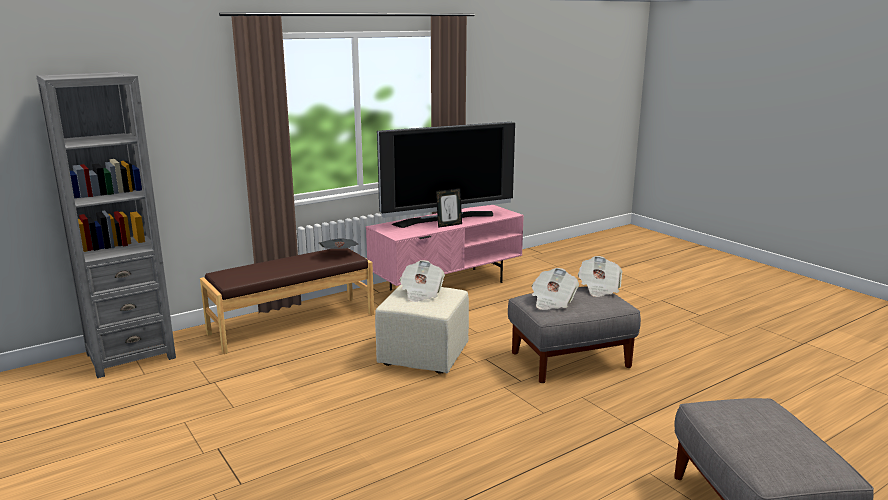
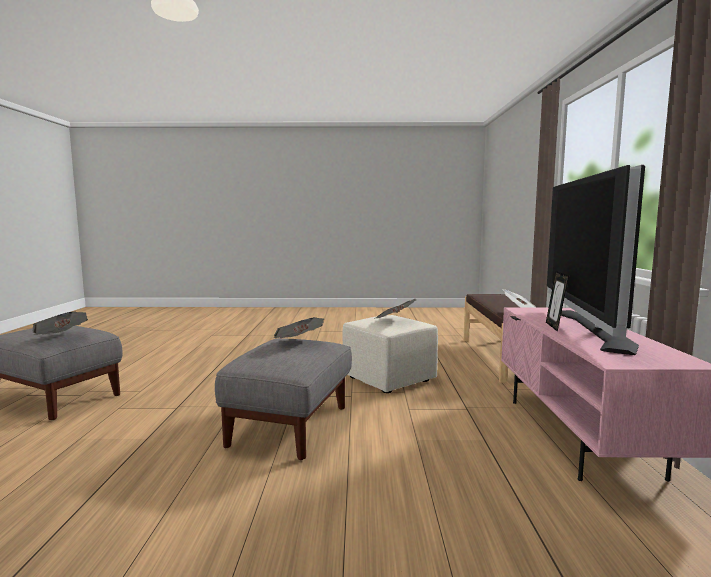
camera: 125 degrees right, 10 degrees down
(131, 356) = (483, 327): grey bookcase -> none
(599, 288) = (286, 364): newspaper -> newspaper (61, 337)

